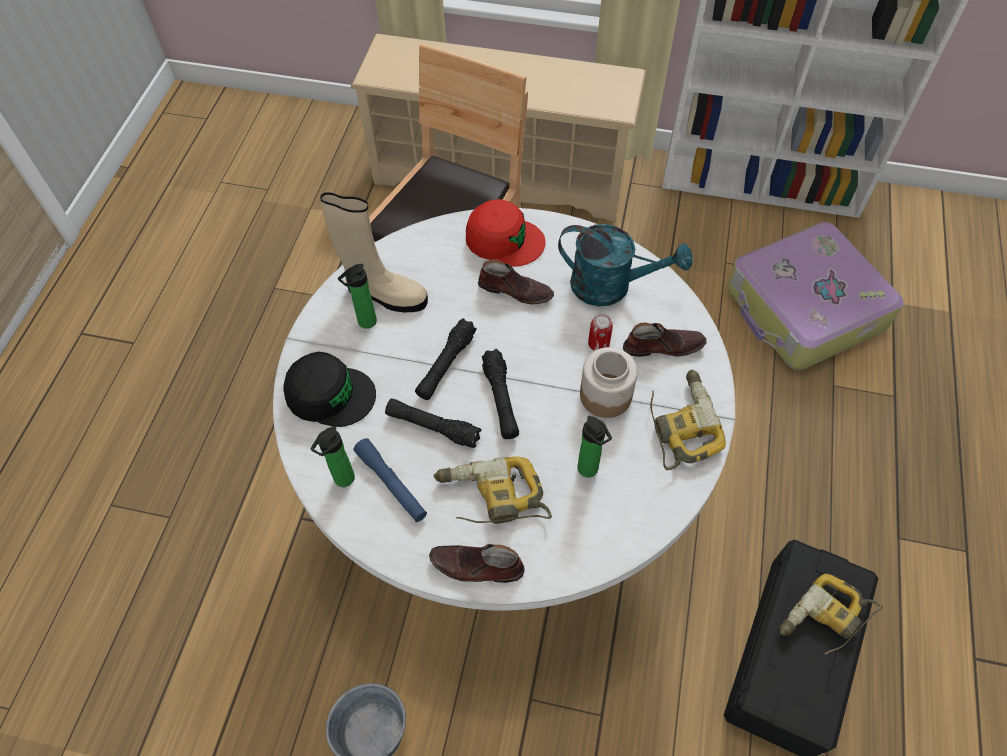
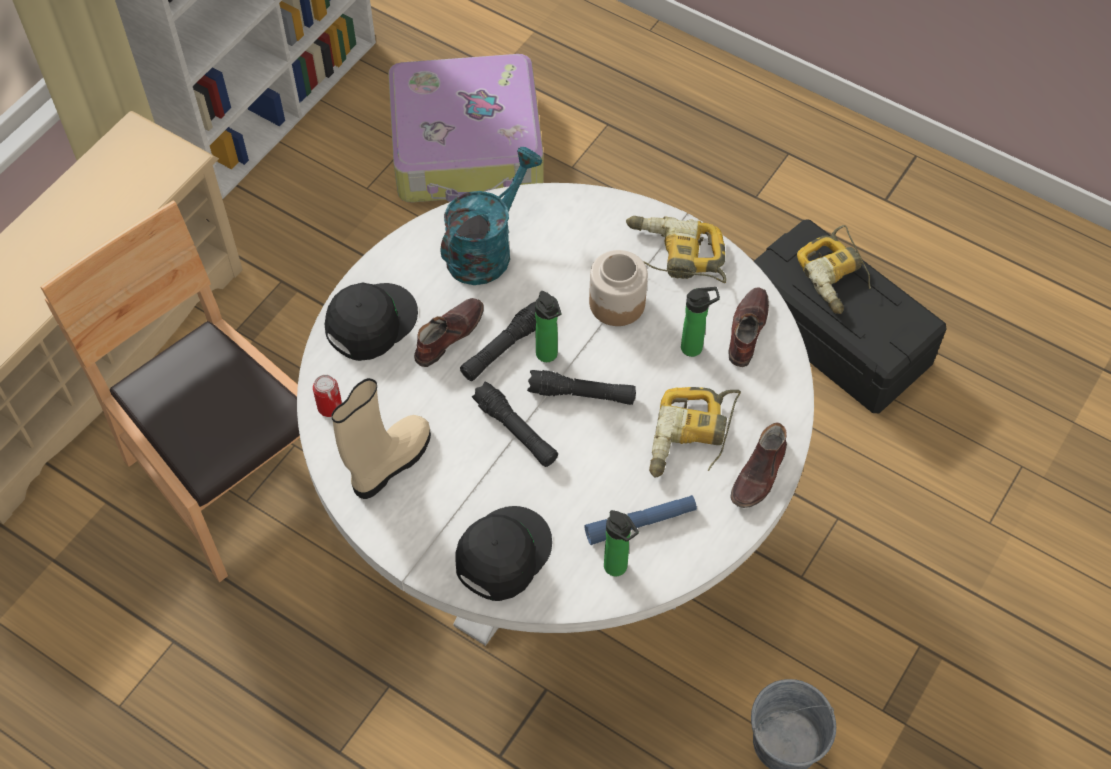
camera: 70 degrees left, 0 degrees up
(365, 323) = (421, 494): bottle -> bottle (548, 356)
(433, 427) = (588, 466): black flashlight -> black flashlight (503, 348)
(504, 239) = (370, 322): red cap -> black cap
(598, 344) = (553, 287): can -> can (330, 407)
(663, 346) = (581, 234): brown shoe -> brown shoe (746, 330)

